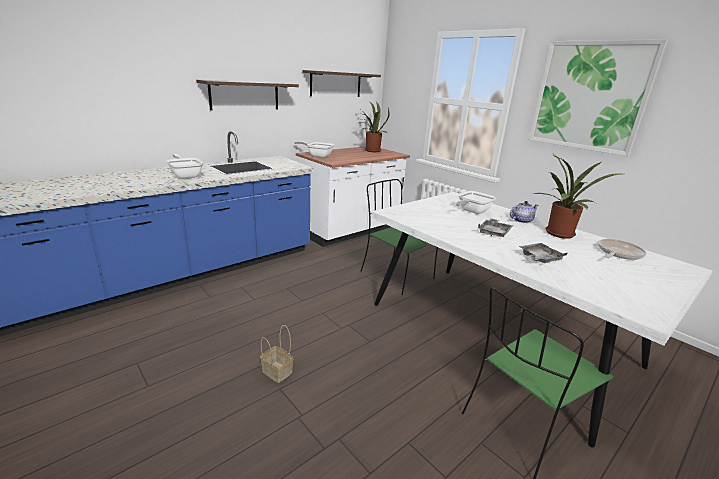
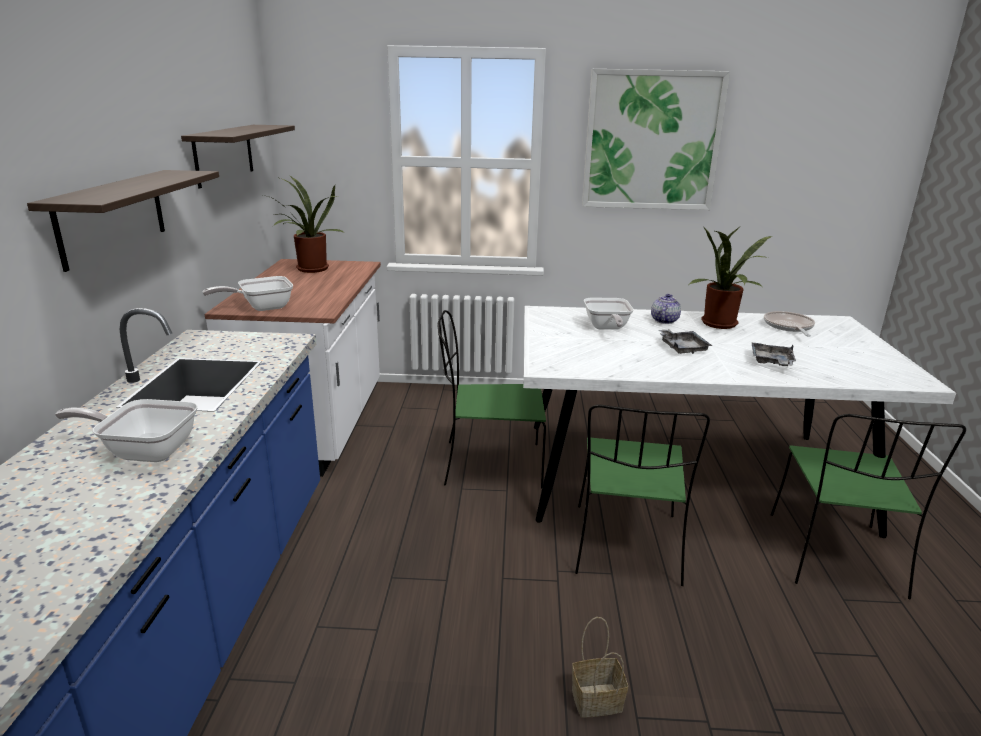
camera: 45 degrees left, 0 degrees up
(398, 337) = (627, 546): none -> green chair

